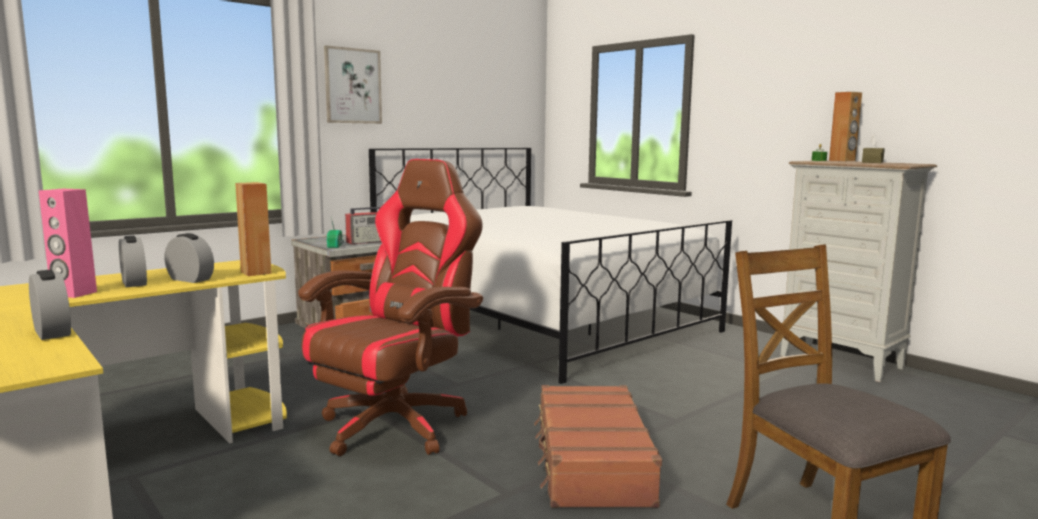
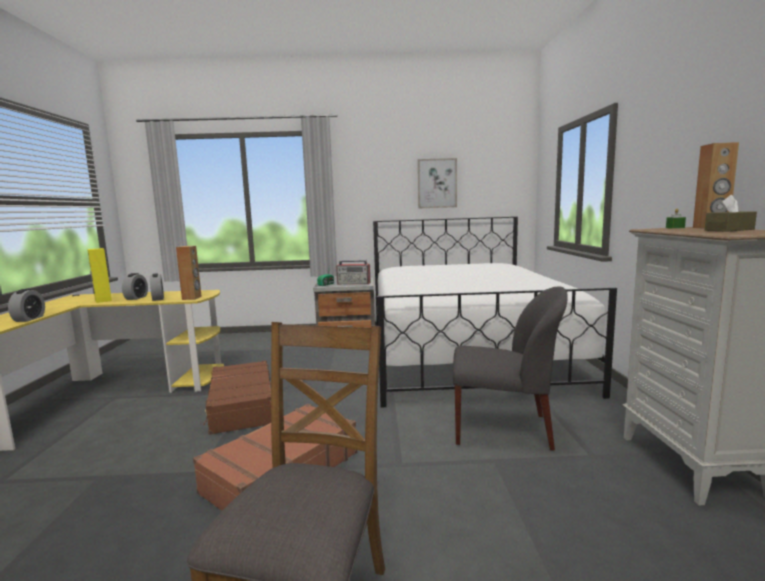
camera: 40 degrees right, 0 degrees up
(73, 294) = (103, 300): pink speaker -> yellow speaker
(352, 86) = (362, 180): picture -> picture (437, 183)
(393, 426) = (241, 406): brown office chair -> brown suitcase
(699, 372) = (504, 429): none -> grey chair

